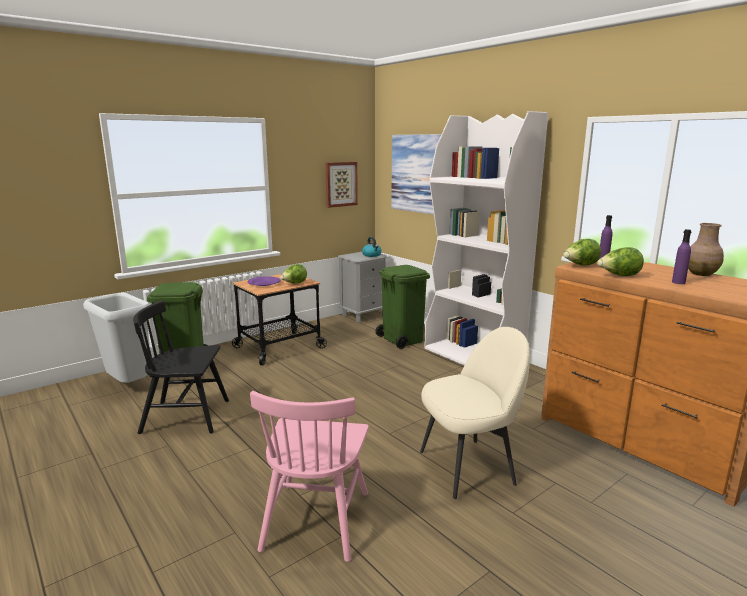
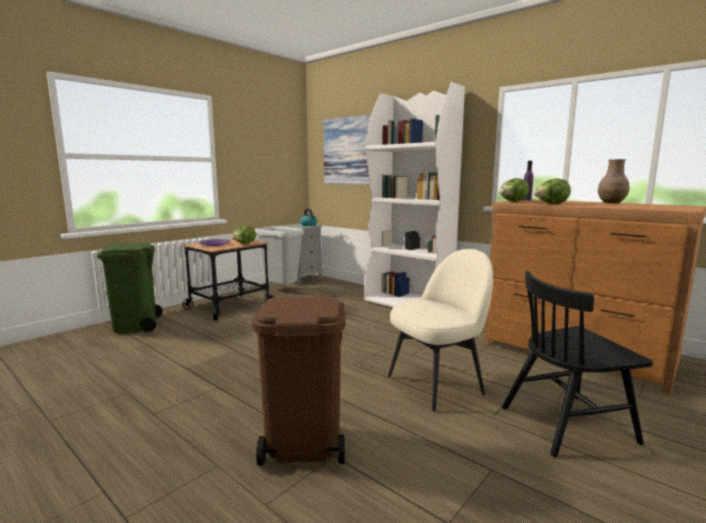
camera: 10 degrees left, 5 degrees down
(130, 386) = (78, 345): grey trash can -> grey trash can (281, 290)
(186, 416) = (144, 366): black chair -> black chair (567, 424)
(316, 519) = (303, 444): pink chair -> brown trash can
(340, 184) = (279, 162): picture -> none
(402, 339) = (342, 295): green trash can -> none
(678, 282) = (601, 205): purple bottle -> none

